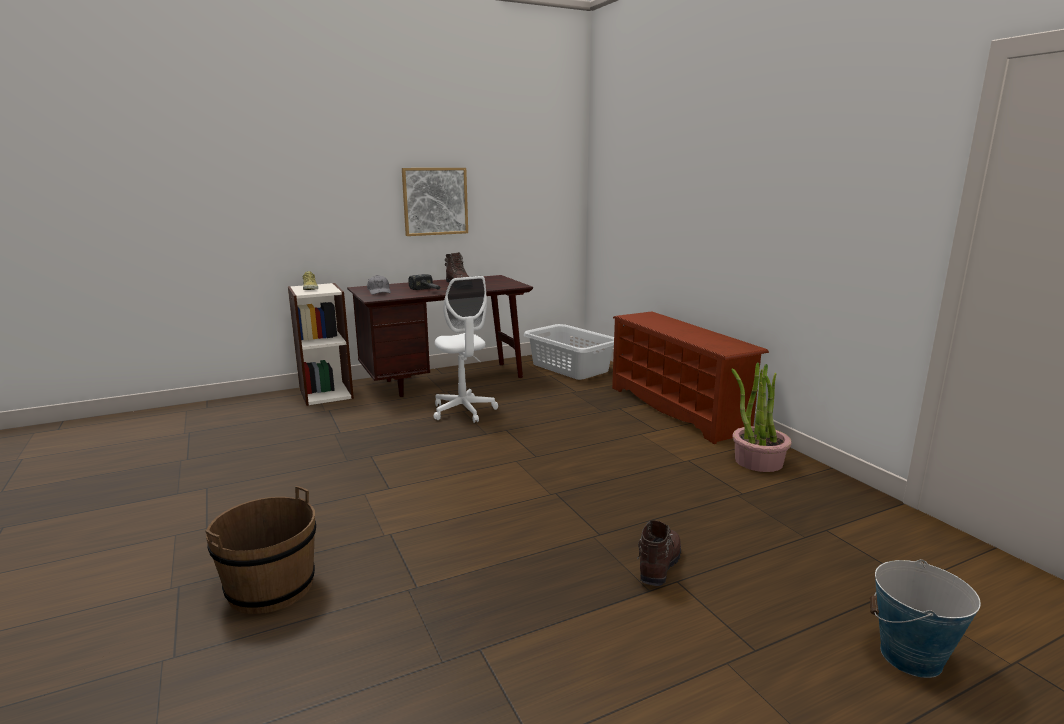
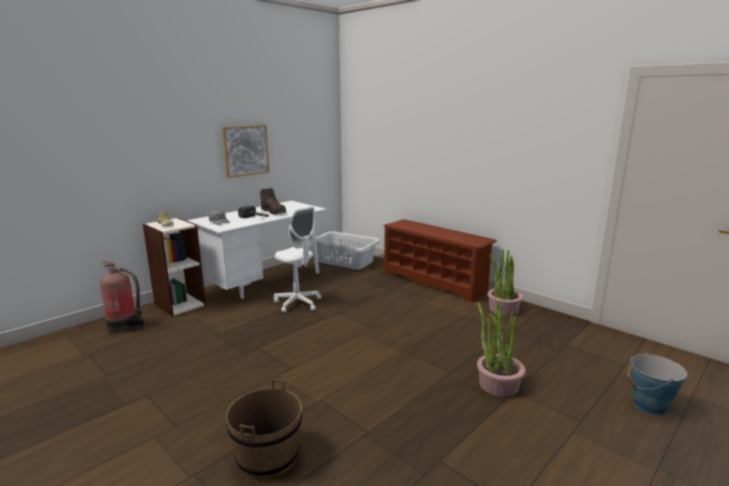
camera: 20 degrees left, 0 degrees up
(248, 410) = (125, 327): none -> fire extinguisher
(444, 380) = (264, 282): brown desk -> white desk
(658, 566) = (498, 384): brown boot -> potted plant

